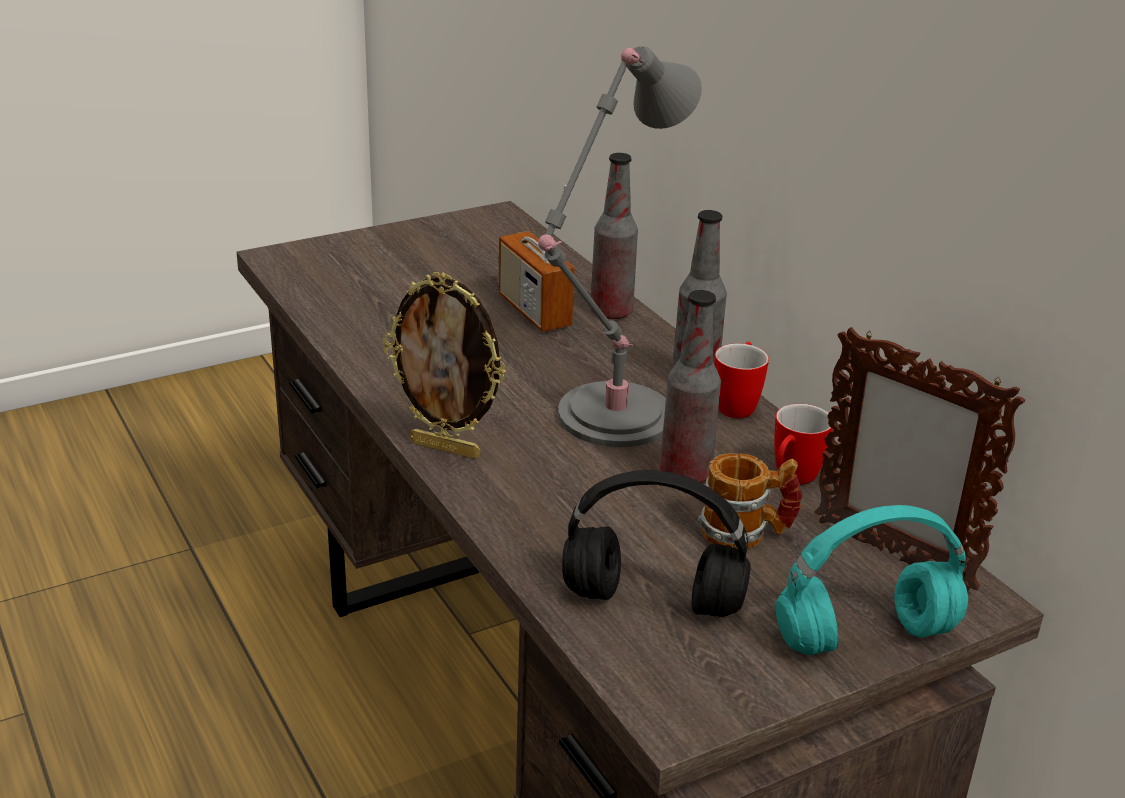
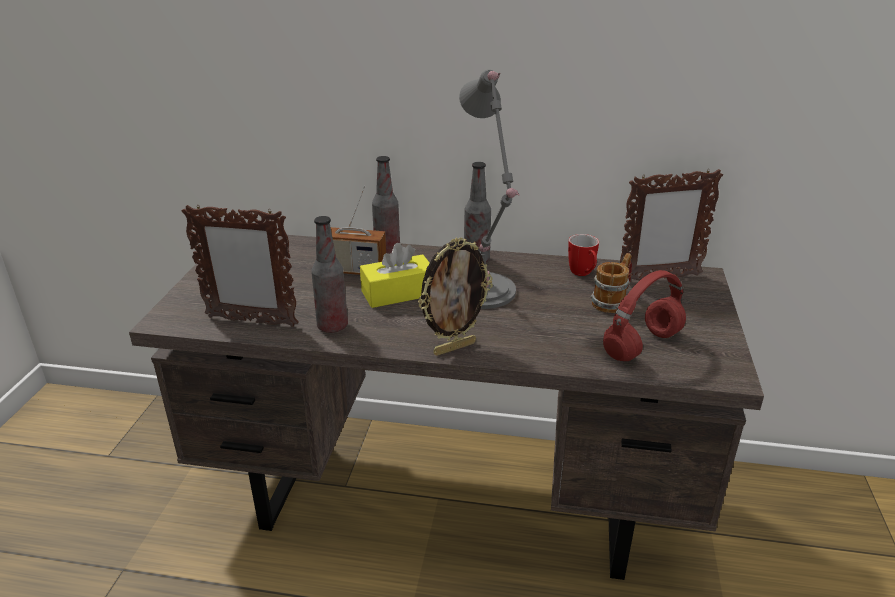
camera: 50 degrees left, 0 degrees up
(336, 301) = (251, 321): none -> picture frame
(522, 360) = (398, 293): none -> yellow tissue box
(656, 600) = (642, 344): black headphones -> red headphones
(685, 474) = (551, 295): bottle -> bottle (332, 326)
(737, 404) = (510, 259): mug -> none
(867, 635) = (708, 308): turquoise headphones -> none

